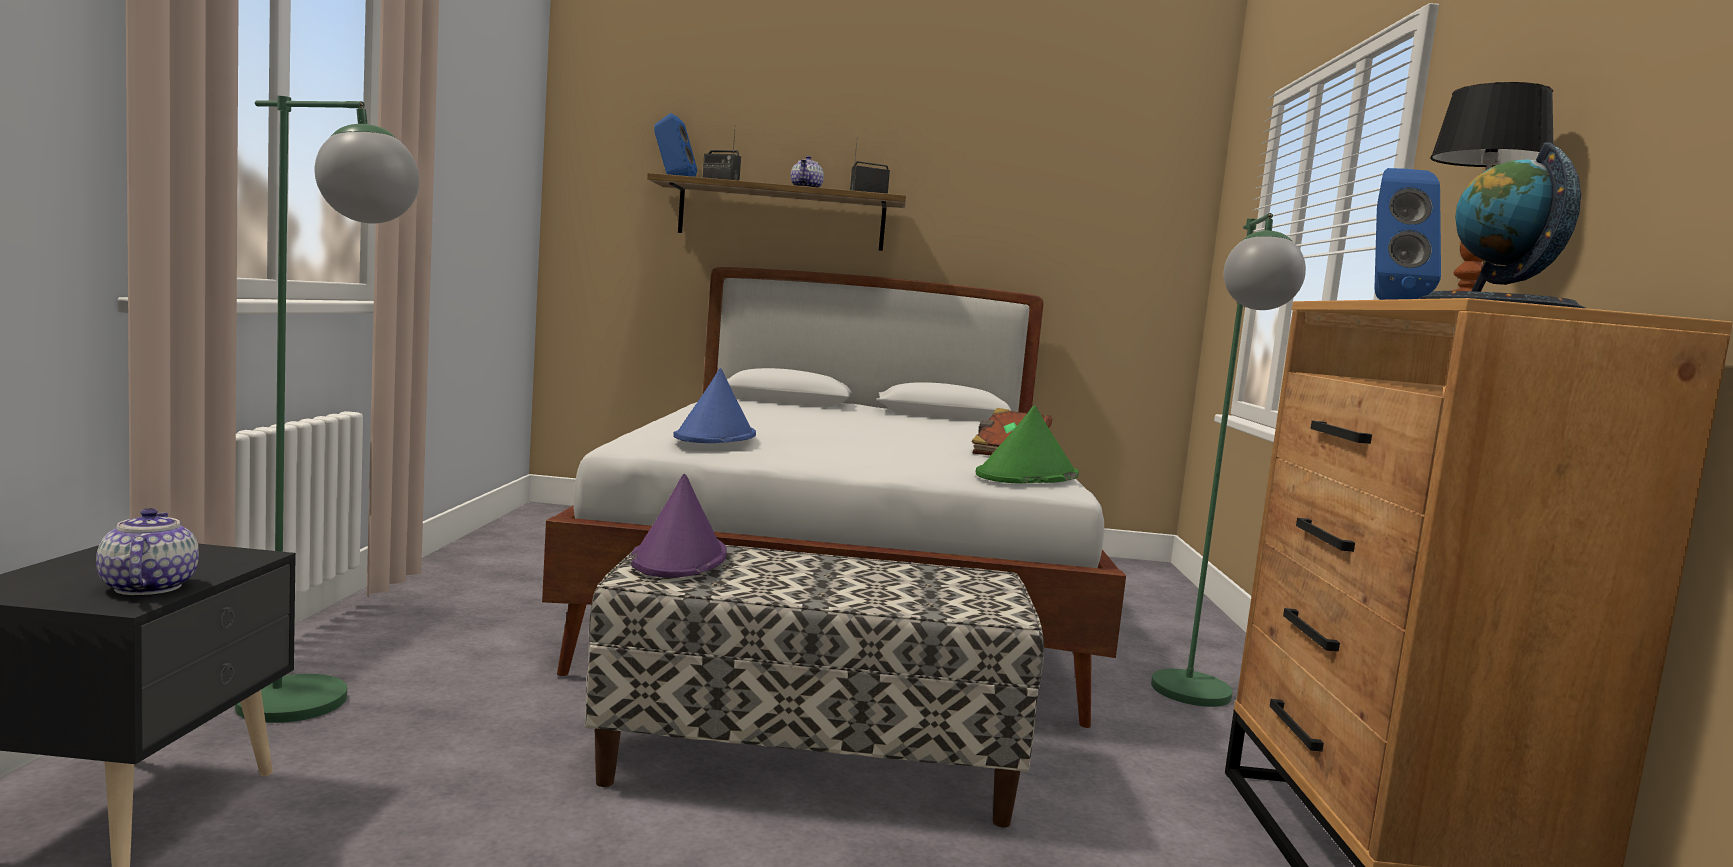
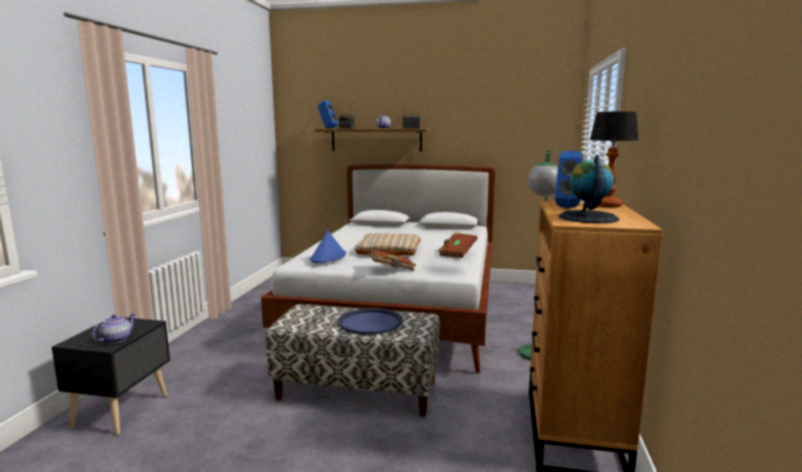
camera: 10 degrees right, 5 degrees up
(147, 587) = (116, 339): teapot -> teapot turned 45 degrees clockwise
(319, 710) = (185, 370): green floor lamp -> none
(679, 559) = (303, 314): purple hat -> none
(847, 438) = (389, 250): none -> beige pillow
(863, 581) = (370, 322): none -> blue tray
(886, 467) = (391, 269): none -> brown book
(1027, 476) = (452, 269): green hat -> none

